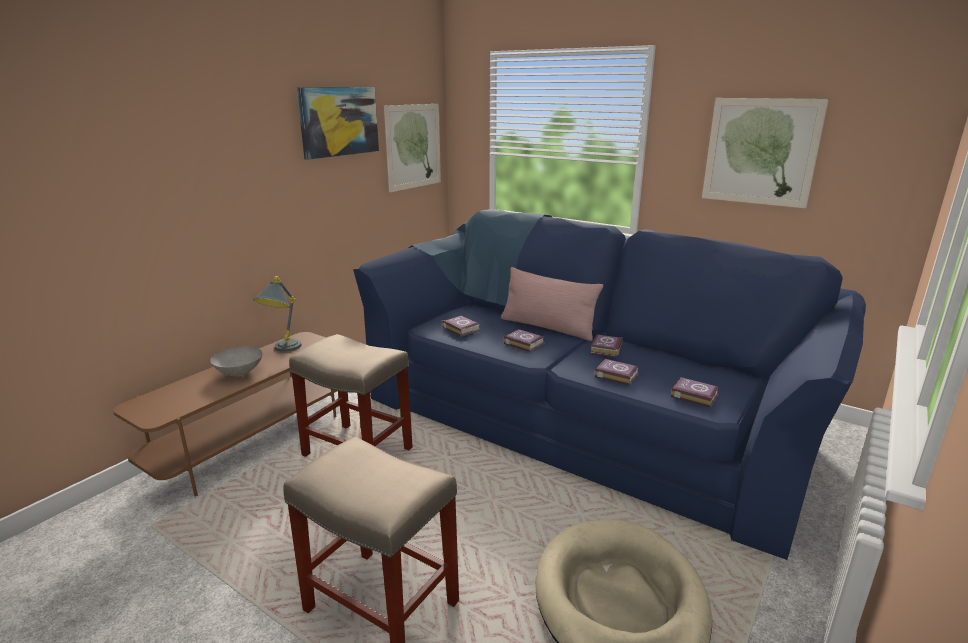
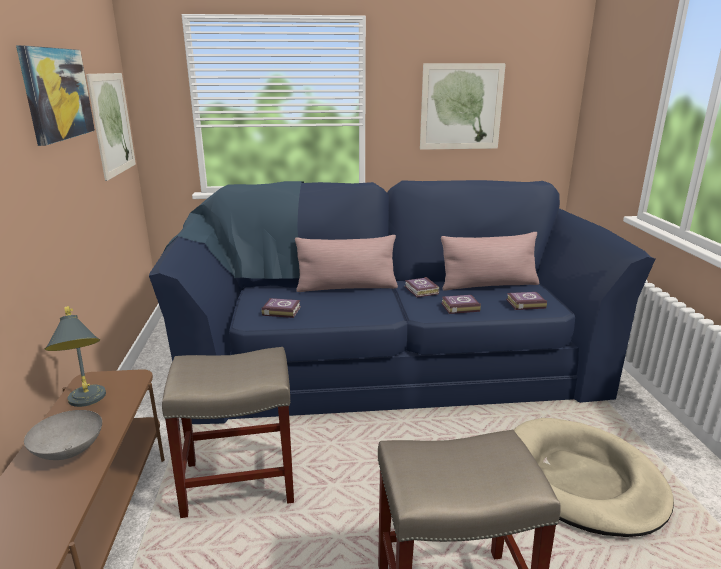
camera: 40 degrees left, 0 degrees up
(523, 343) = (355, 306): book -> none
(692, 366) = (488, 285): none -> pink pillow

